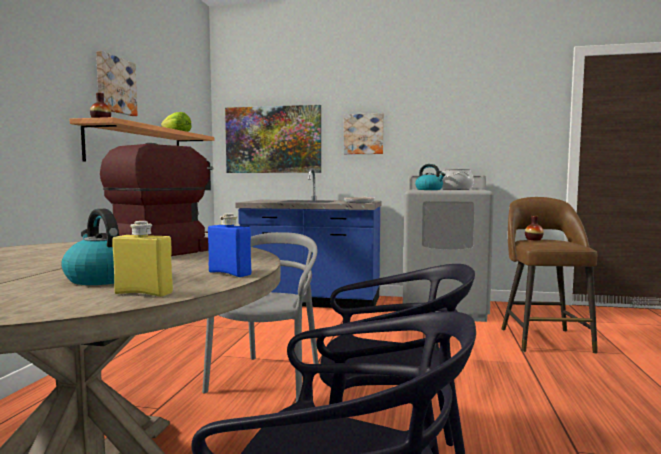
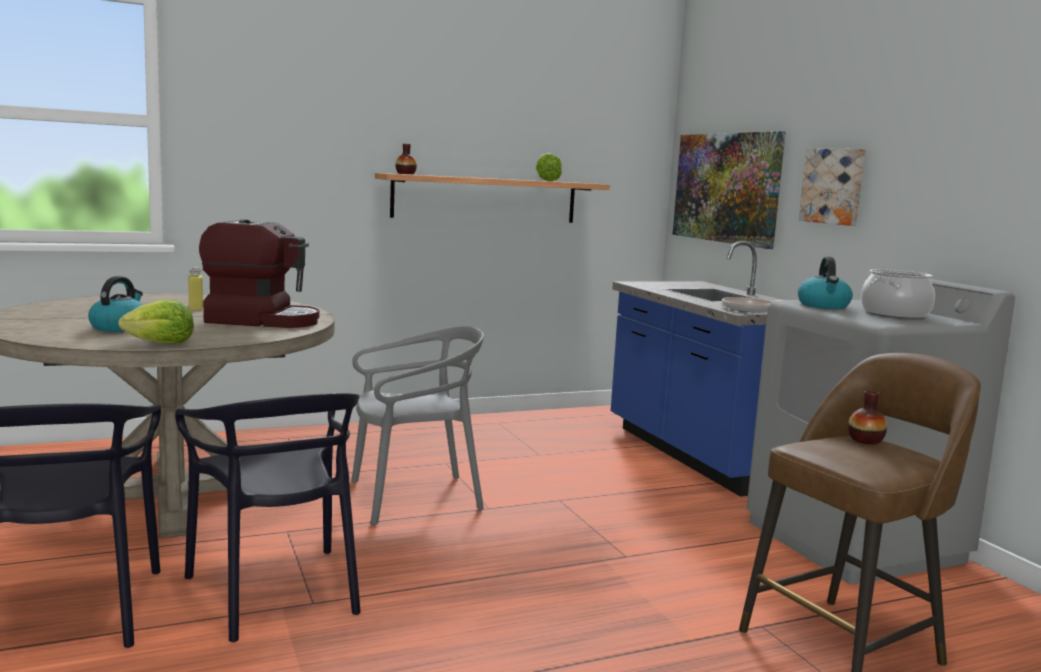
camera: 55 degrees right, 5 degrees up
(115, 85) = (451, 129): picture -> none
(144, 293) = (76, 339): yellow bottle -> yellow bottle (195, 307)
(229, 273) = (160, 343): blue bottle -> lettuce

